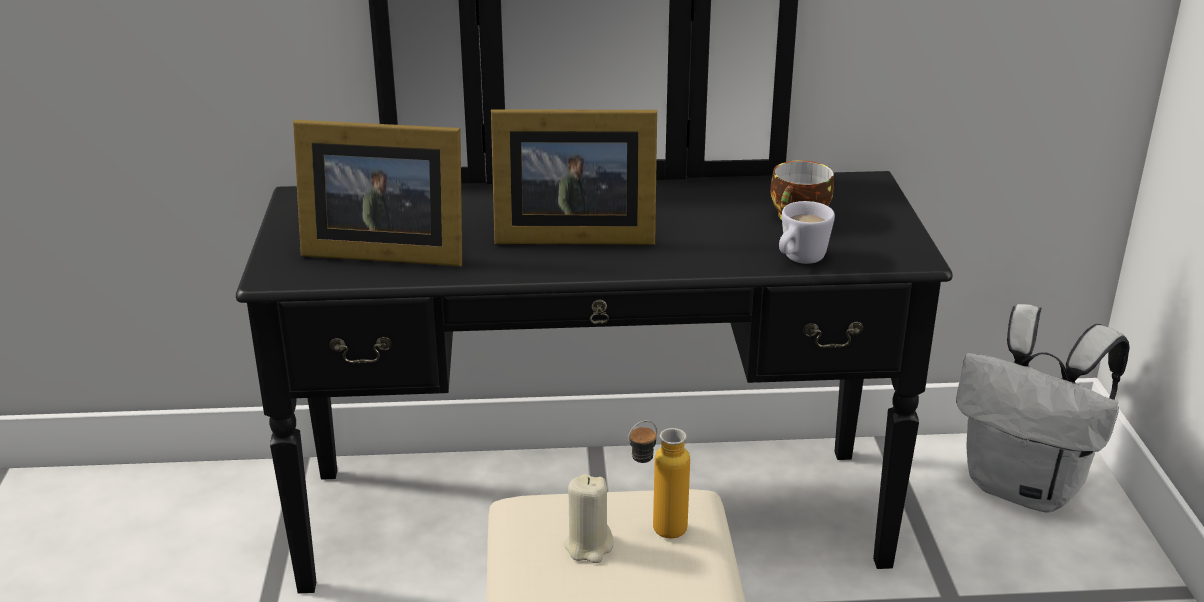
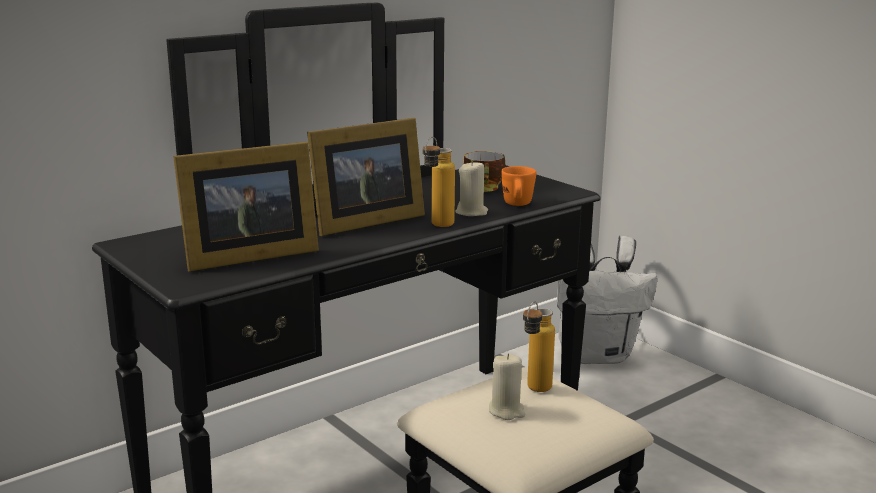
camera: 35 degrees left, 10 degrees down
(644, 268) = (437, 226): none -> bottle
(721, 256) = (471, 212): none -> beige candle
(799, 260) = (517, 205): white mug -> orange mug

